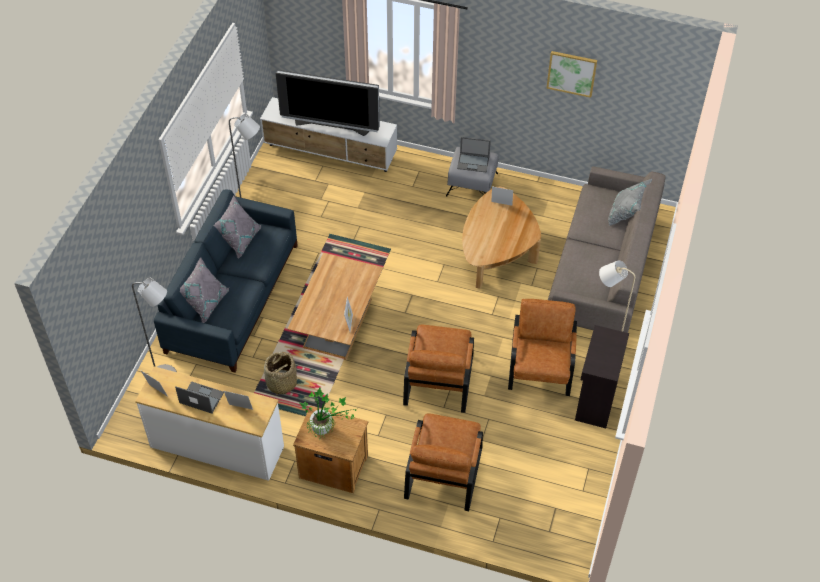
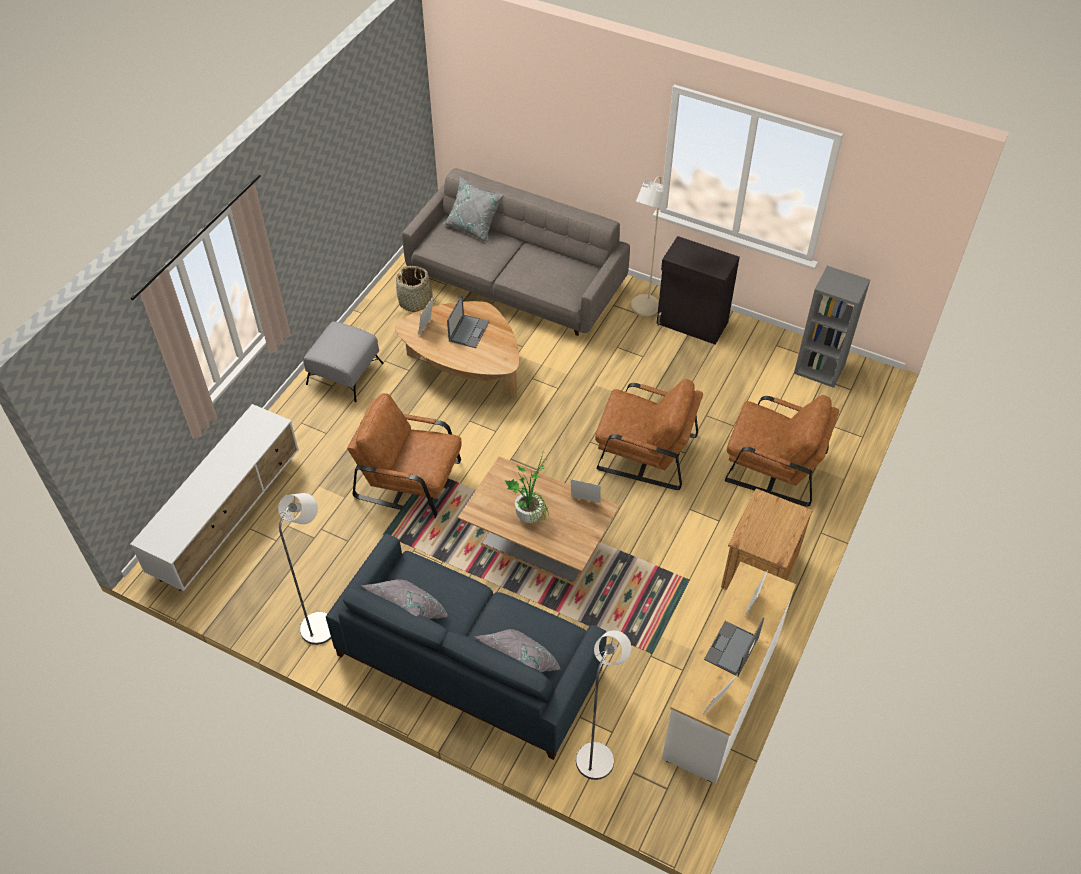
camera: 80 degrees left, 0 degrees up
(281, 383) = (627, 615): basket -> basket (416, 302)
(326, 428) = (765, 530): potted plant -> potted plant (529, 512)
(332, 126) = (225, 476): television -> none
(473, 162) = (343, 343): laptop -> laptop (469, 331)
(541, 366) = (640, 358): brown armchair -> brown armchair (410, 479)
(569, 505) = (820, 368): none -> grey bookcase
(571, 73) = (344, 156): picture -> none

